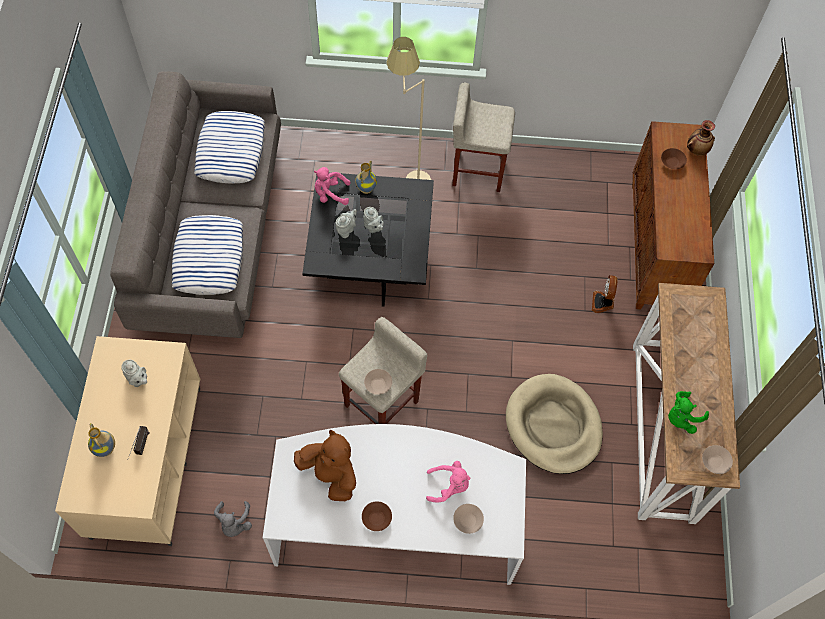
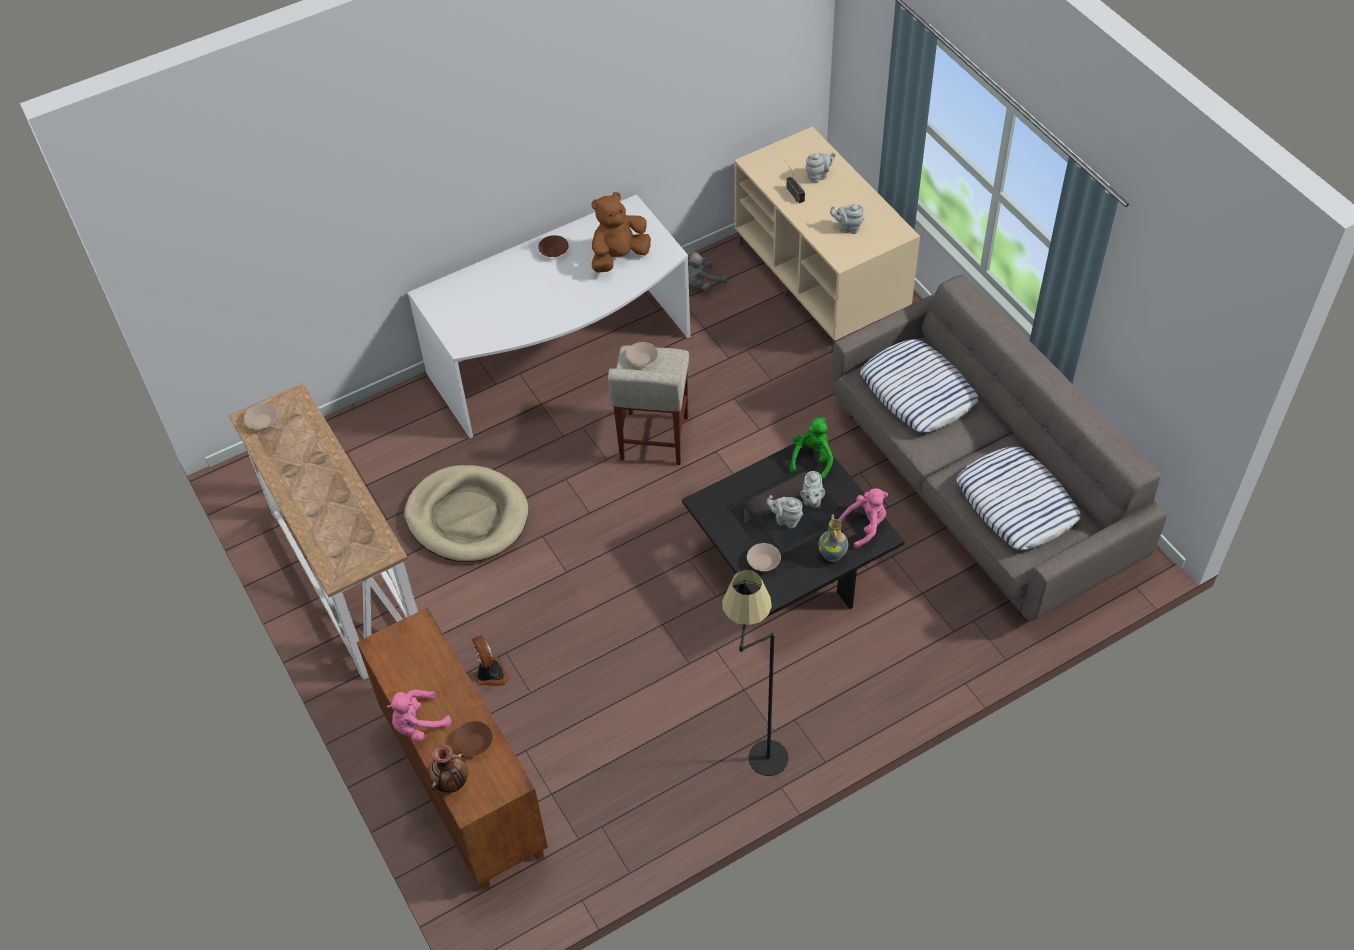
camera: 150 degrees right, 10 degrees down
(106, 449) = (818, 176): vase -> grey teapot
(234, 523) = (702, 284): grey plush toy -> grey plush toy turned 90 degrees counterclockwise
(330, 474) = (619, 257): brown plush toy -> brown plush toy turned 135 degrees clockwise
(408, 175) = (831, 683): beige floor lamp -> none
(449, 486) = (509, 303): pink plush toy -> pink plush toy (418, 724)
(467, 521) = (474, 290): beige bowl -> beige bowl (763, 561)
(477, 170) = (754, 746): beige stool -> black floor lamp
(681, 418) = (314, 440): green plush toy -> green plush toy (812, 459)

